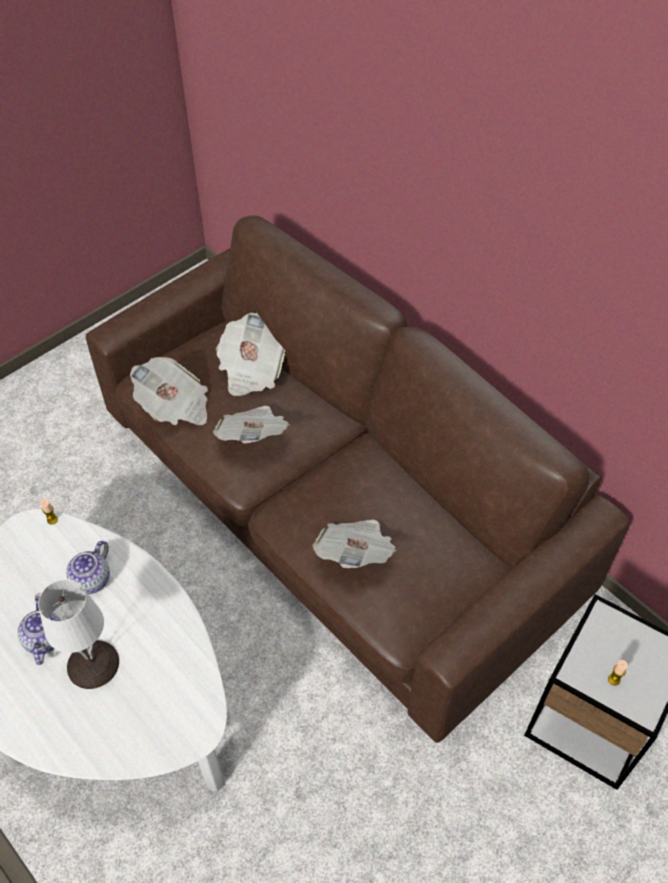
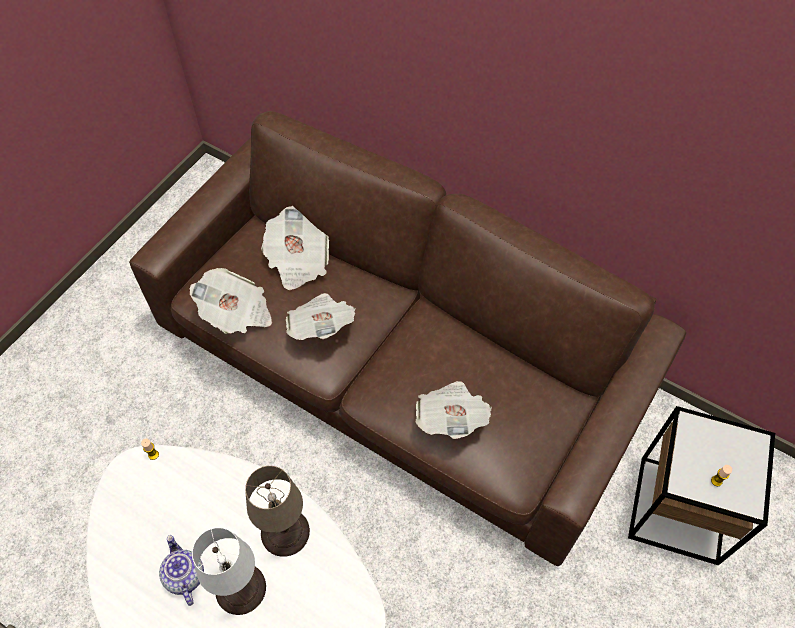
camera: 15 degrees left, 5 degrees up
(91, 581) = (212, 506): teapot -> none
(153, 623) = (285, 533): none -> beige table lamp

